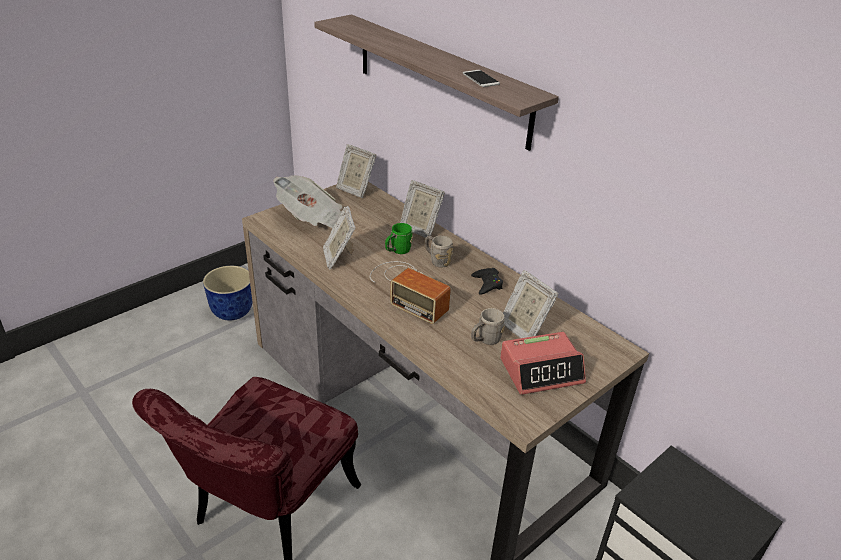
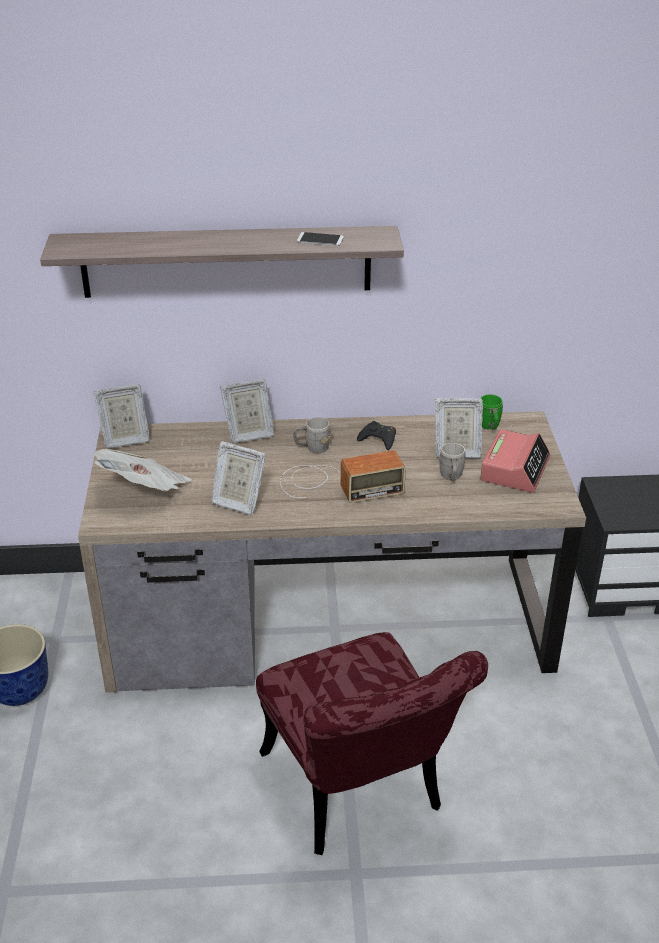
camera: 50 degrees left, 0 degrees up
(397, 251) = (270, 463): green mug -> green mug (490, 427)

